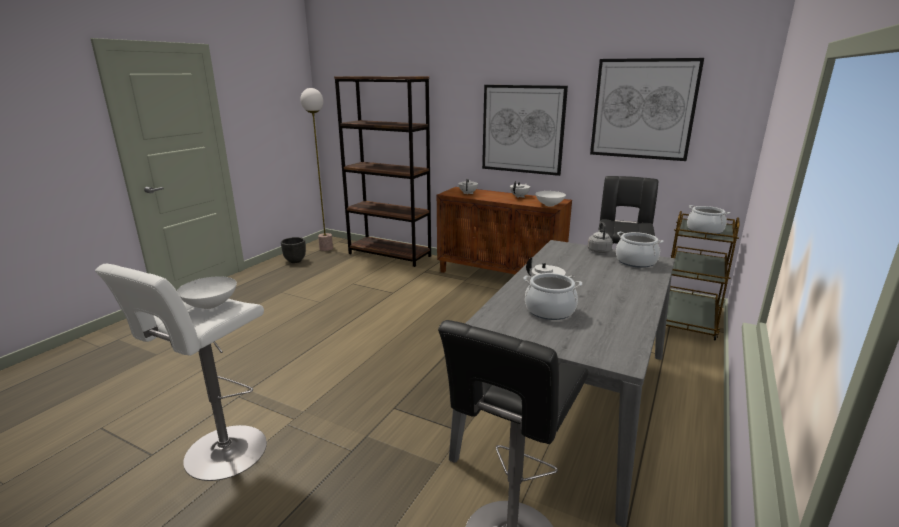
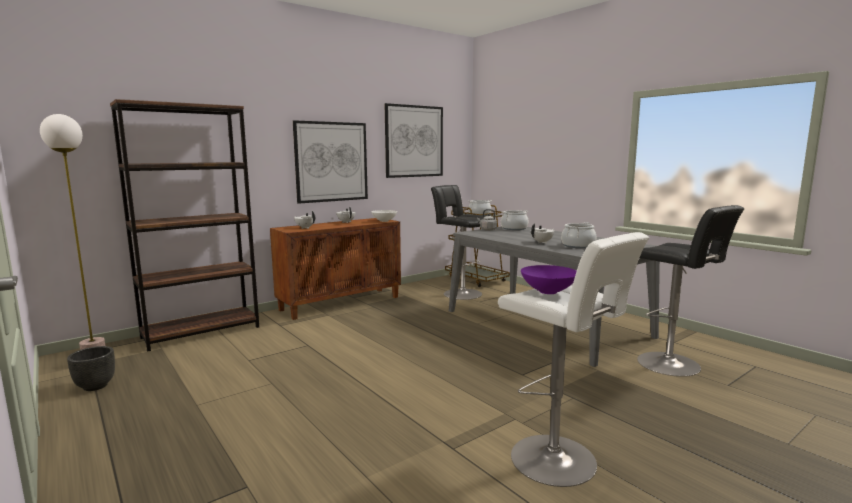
camera: 65 degrees left, 10 degrees down
(211, 305) = (547, 291): white bowl -> purple bowl

